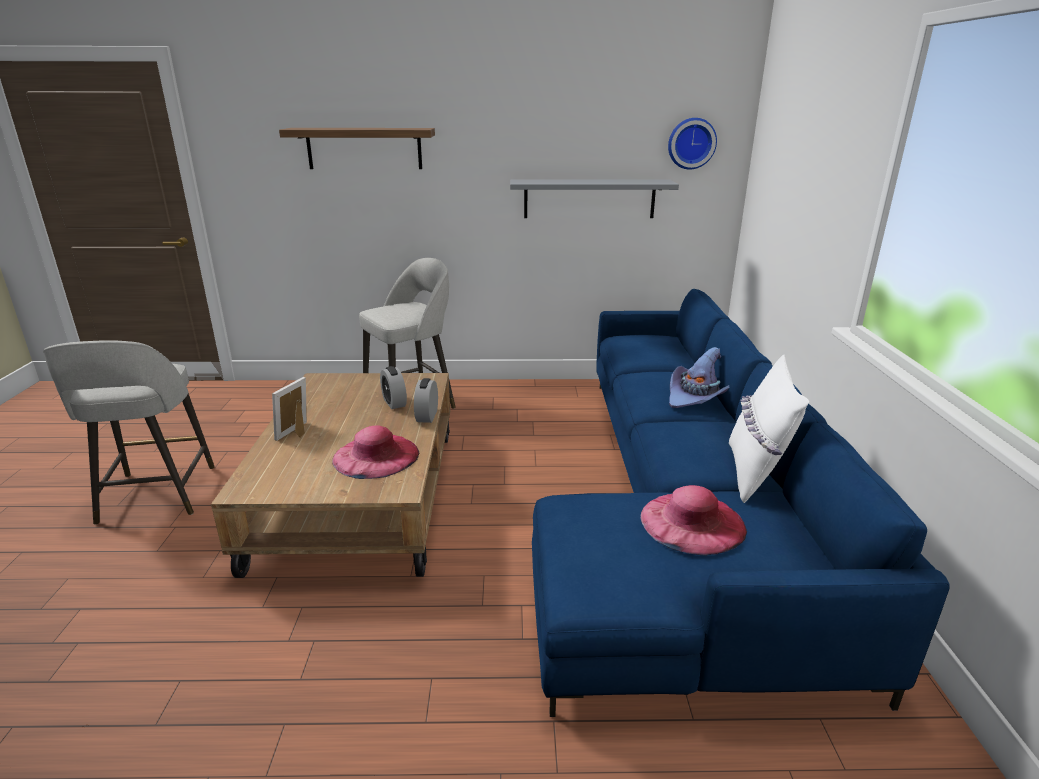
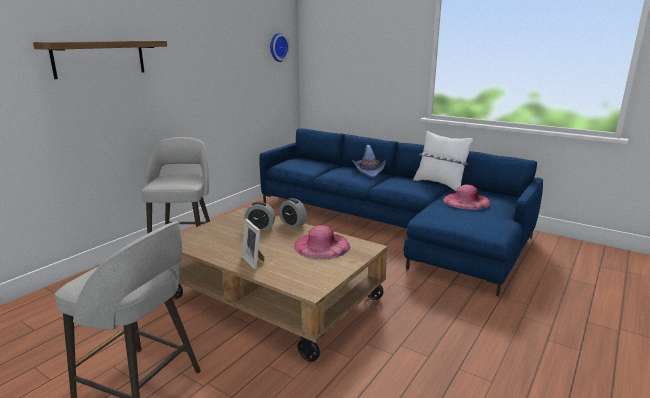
camera: 55 degrees left, 5 degrees down
(589, 198) = (239, 84): grey shelf -> none

